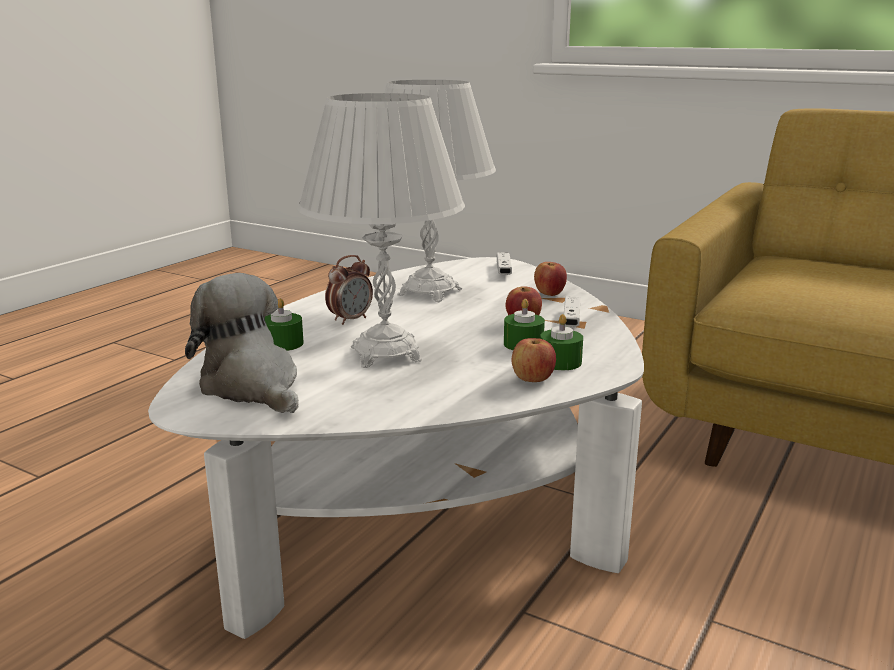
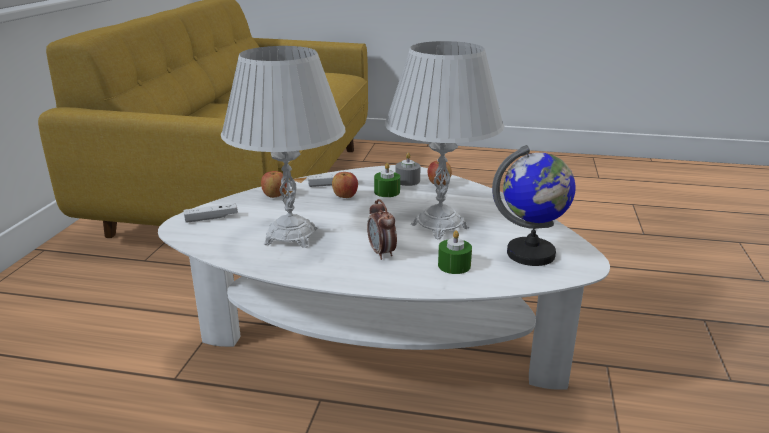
camera: 110 degrees left, 5 degrees up
(253, 386) = (531, 254): plush toy -> globe
(350, 320) = (382, 253): alarm clock -> alarm clock turned 135 degrees counterclockwise
(560, 362) = (407, 181): green candle -> grey candle

